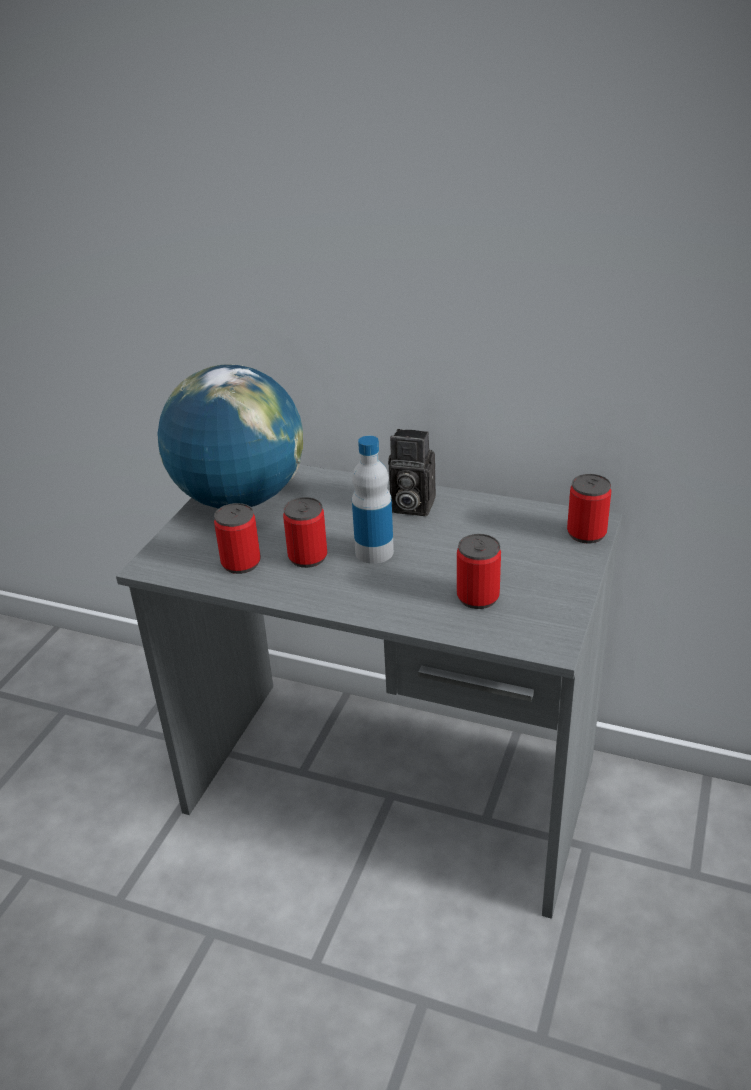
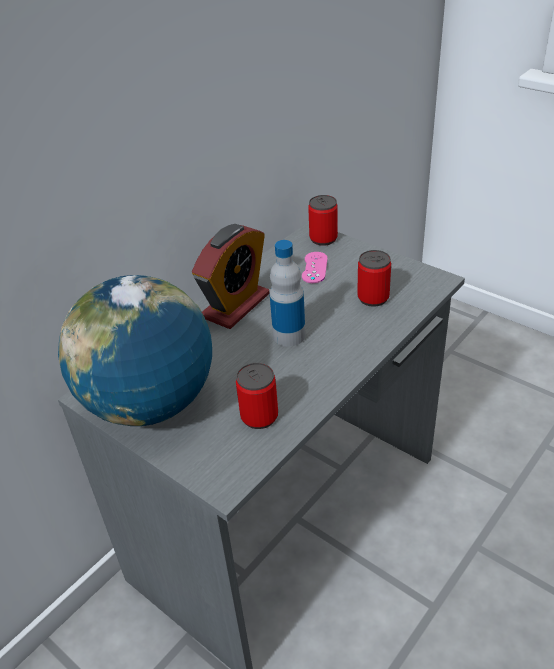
camera: 70 degrees left, 5 degrees up
(308, 557) = (274, 373): can -> none
(410, 506) = (235, 306): camera -> alarm clock
(516, 541) = (314, 267): none -> pink game controller

